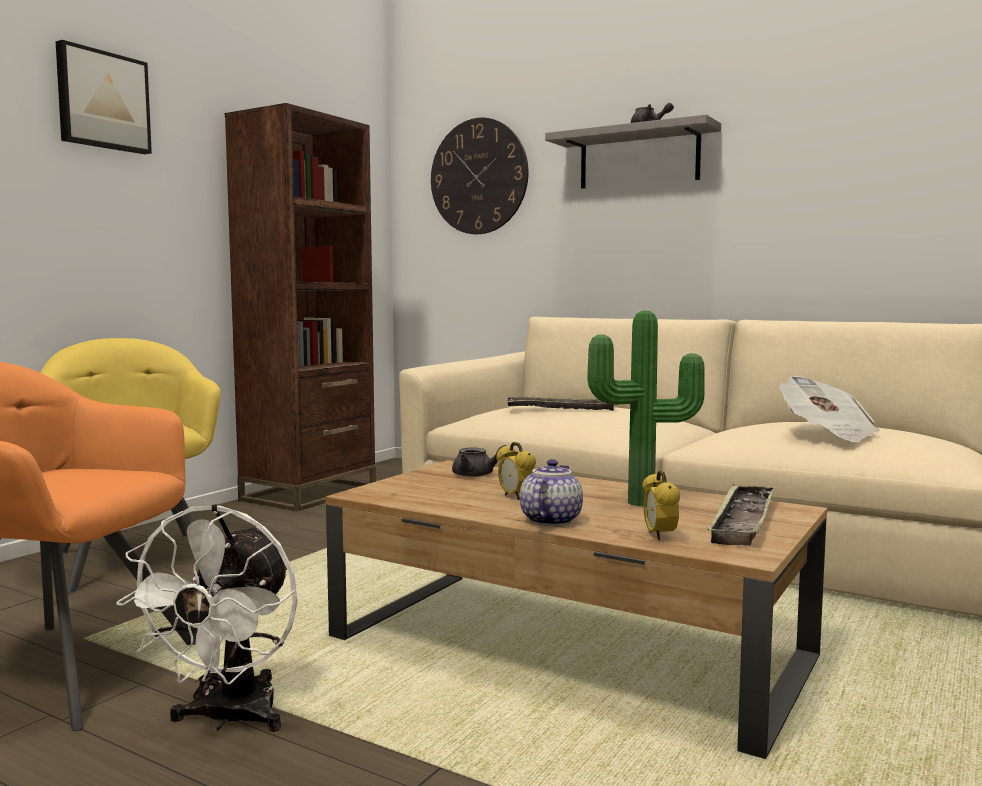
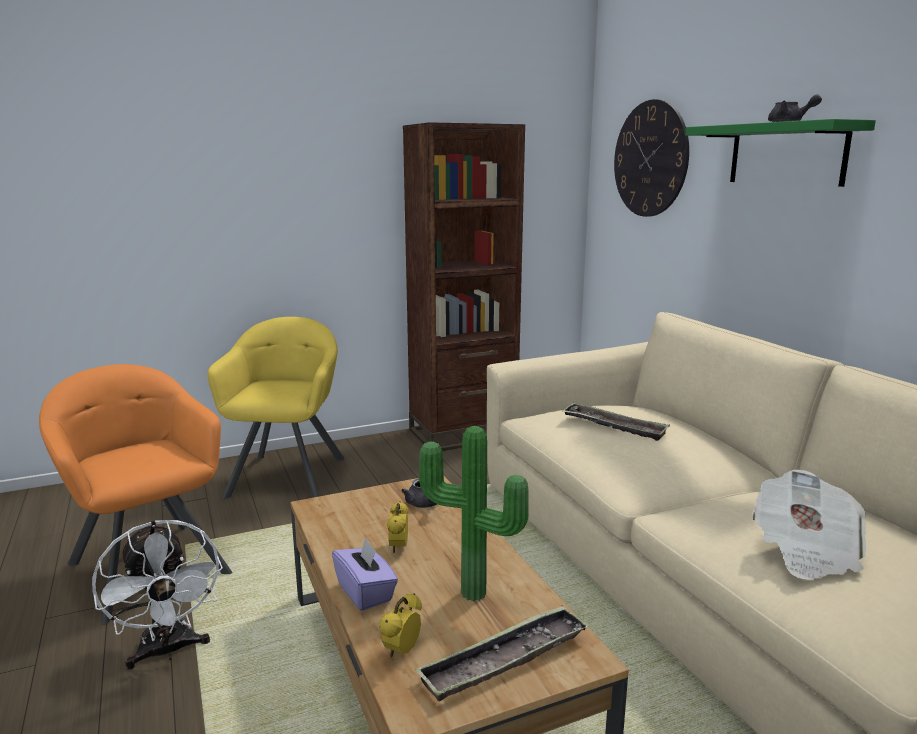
camera: 35 degrees right, 10 degrees up
(102, 100) = (294, 135): picture -> none
(229, 719) = (168, 651): white fan -> white fan turned 75 degrees counterclockwise
(549, 520) = (365, 592): teapot -> purple tissue box
(639, 158) = (786, 154): grey shelf -> green shelf

